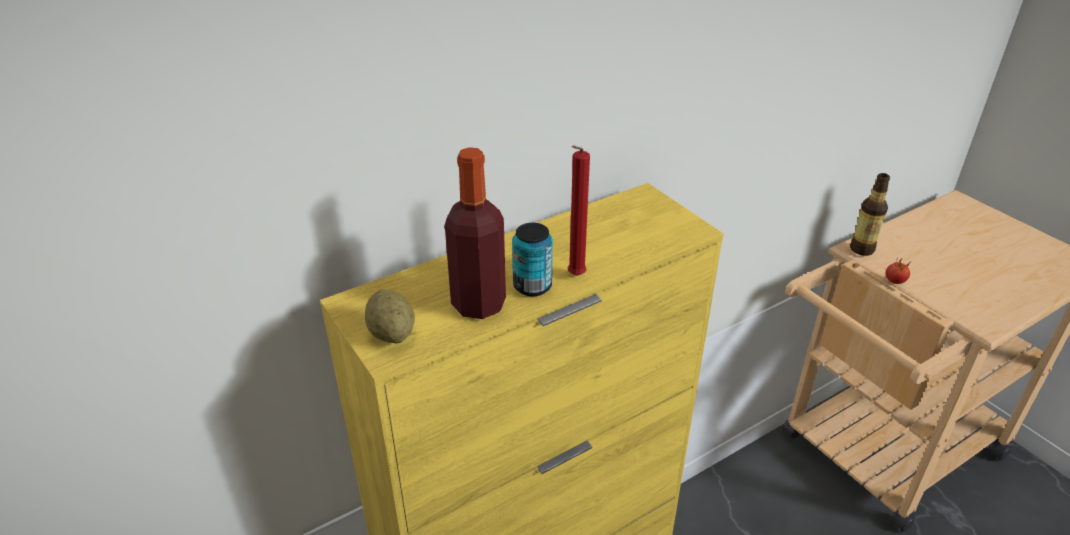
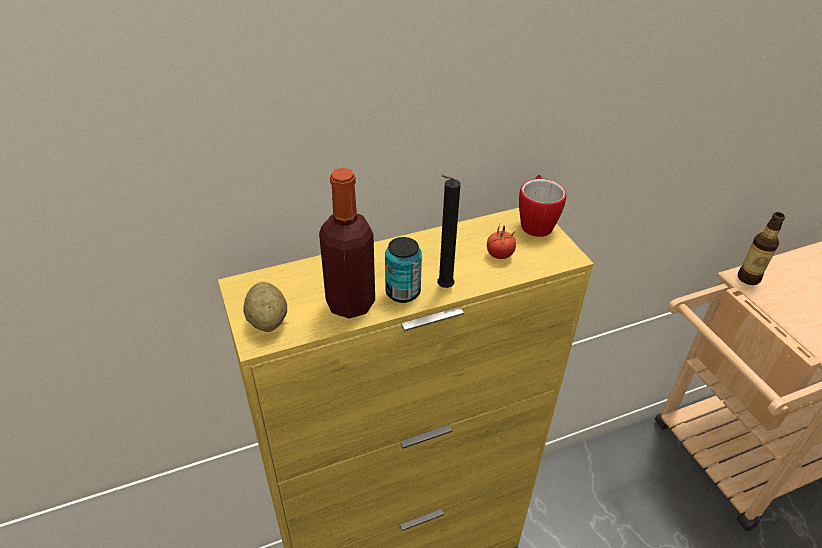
camera: 10 degrees right, 5 degrees up
(574, 277) = (443, 288): red candle -> black candle
(652, 201) = (536, 223): none -> mug
(894, 281) = (773, 314): tomato -> tomato (499, 255)

